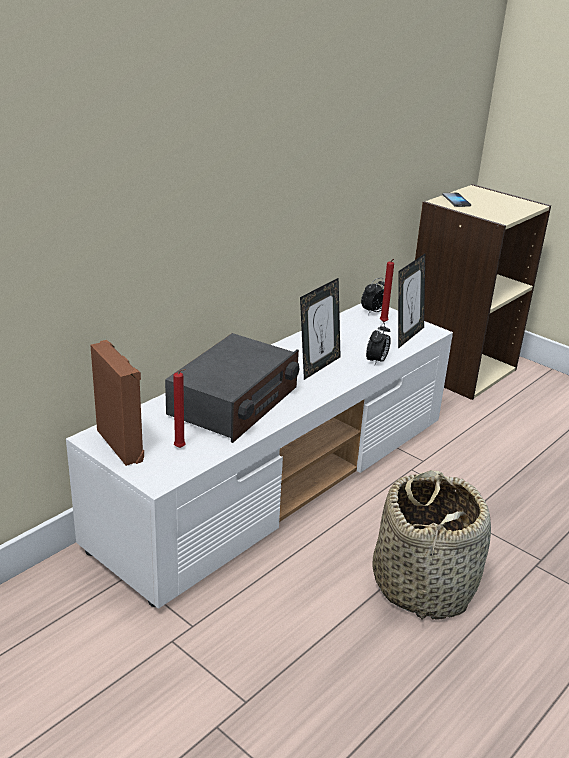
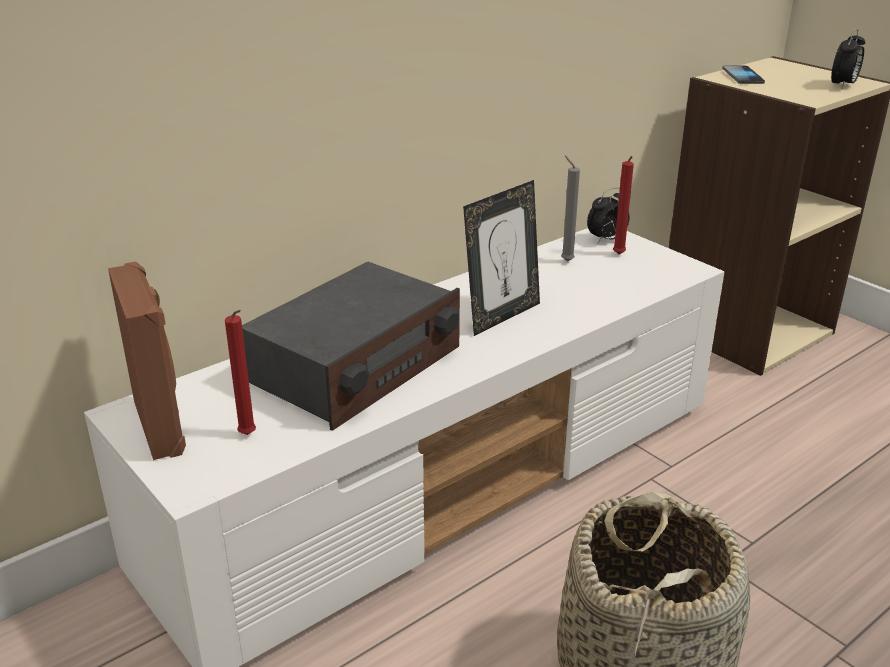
camera: 10 degrees right, 0 degrees up
(350, 327) = (565, 260): none -> grey candle
(377, 361) = (595, 311): alarm clock -> alarm clock (843, 85)
(407, 336) = (650, 275): picture frame -> none

